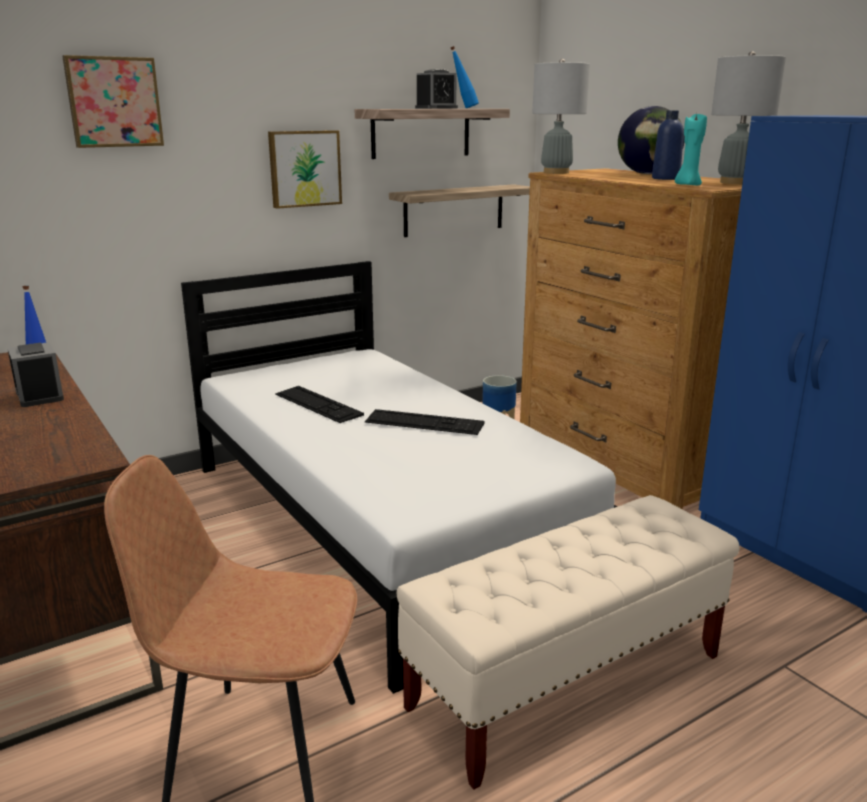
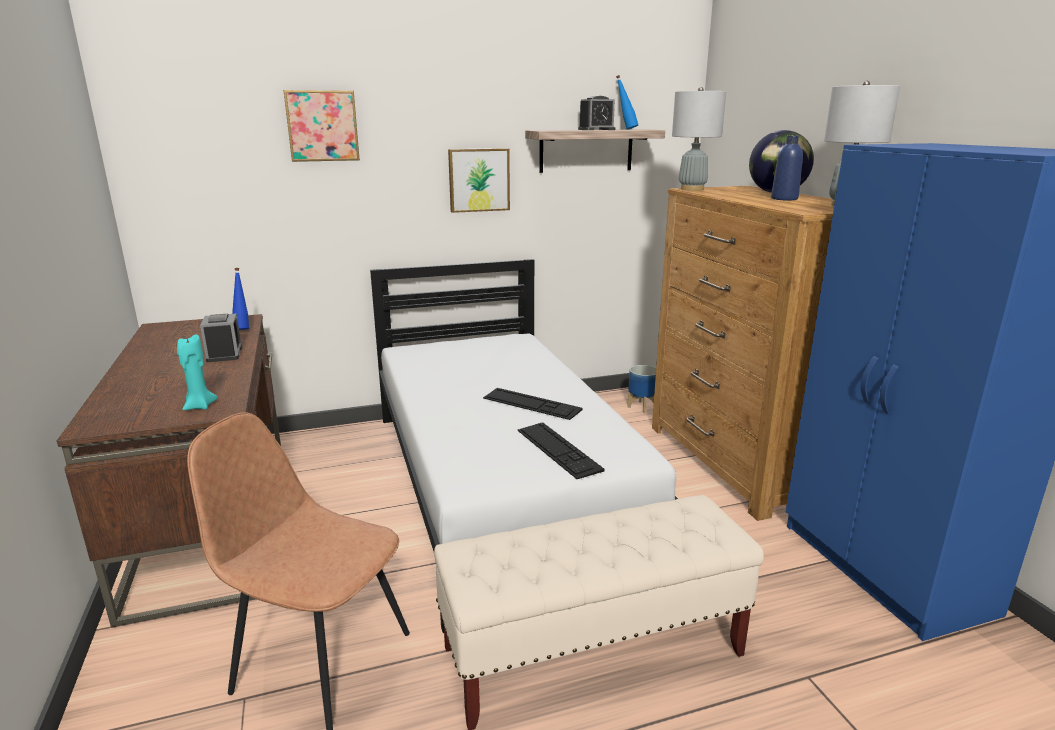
camera: 15 degrees right, 0 degrees up
(318, 404) = (455, 378): keyboard -> keyboard (558, 449)
(454, 210) = (615, 218): shelf -> none
(687, 185) = (792, 207): turquoise candle -> turquoise candle (199, 406)

